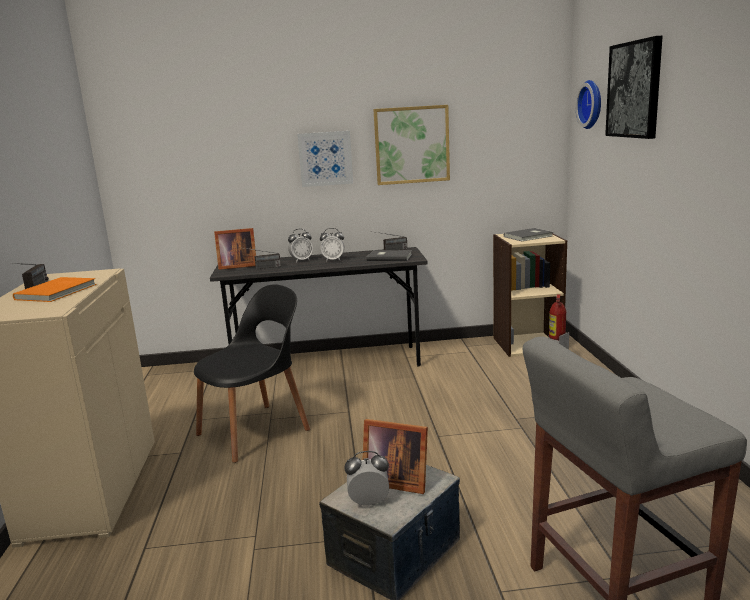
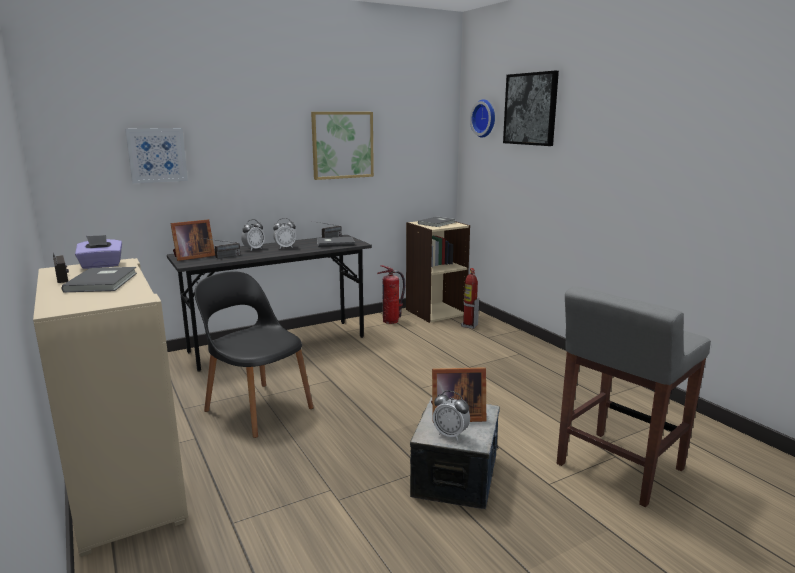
camera: 25 degrees left, 0 degrees up
(58, 291) = (104, 281): orange book -> grey book
(84, 274) = (101, 265): none -> purple tissue box
(256, 431) = (257, 408): black chair -> black chair turned 75 degrees counterclockwise
(325, 158) = (268, 155): picture -> picture (157, 155)
(369, 502) = (450, 435): alarm clock -> alarm clock turned 120 degrees counterclockwise
(465, 350) = (391, 321): none -> fire extinguisher

